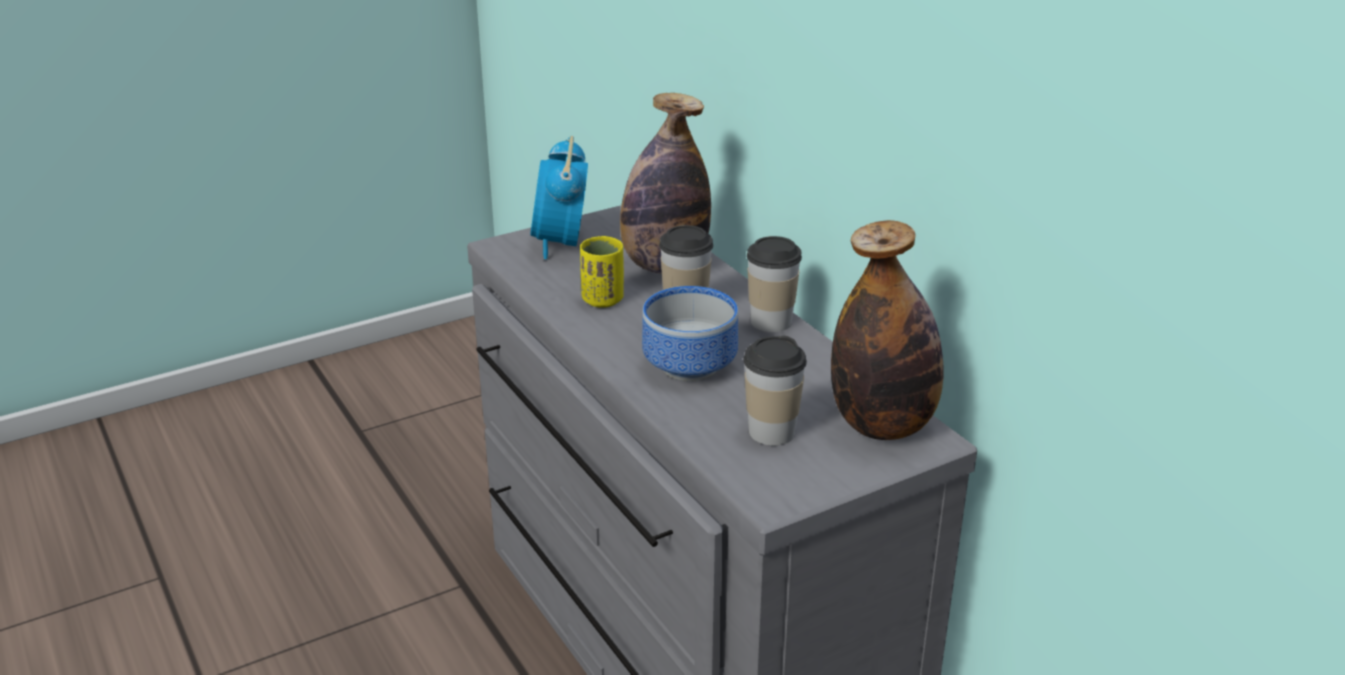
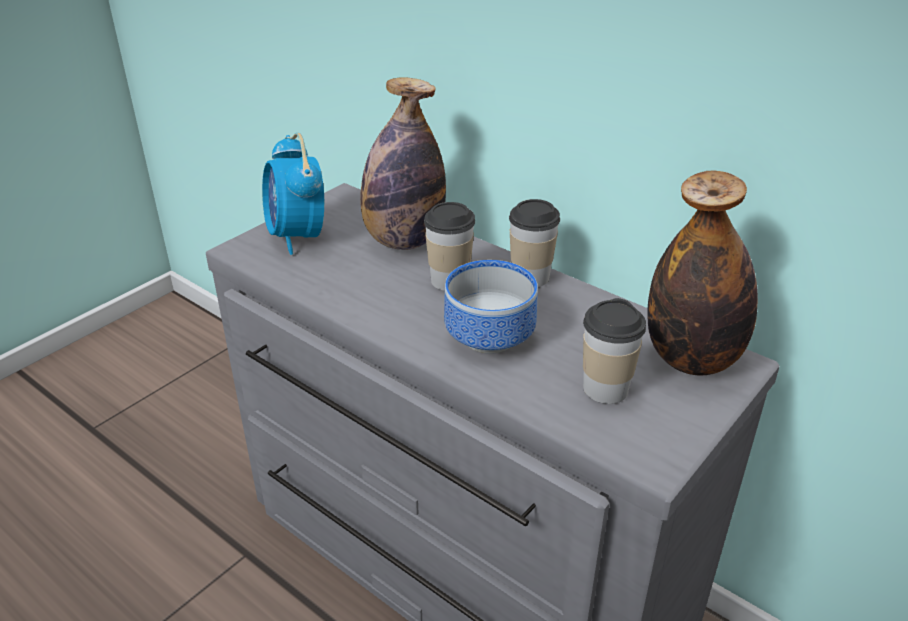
camera: 20 degrees left, 5 degrees up
(603, 300) = (369, 285): yellow cup -> none

